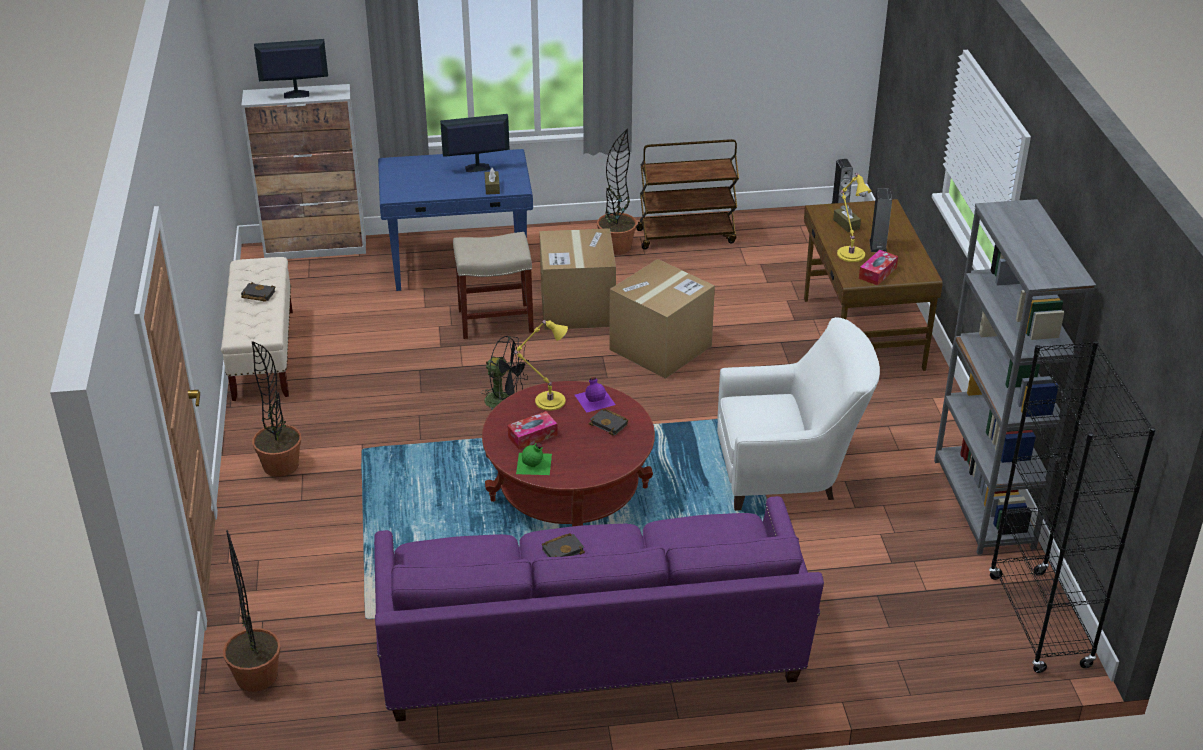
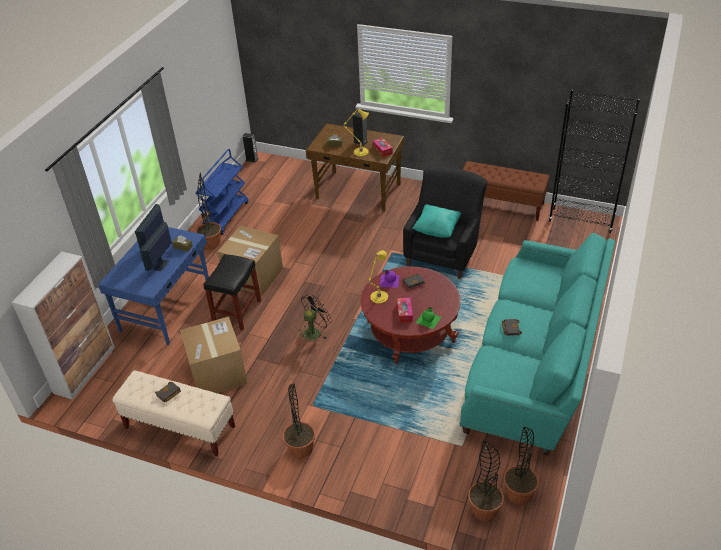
camera: 60 degrees left, 5 degrees up
(295, 94) = (48, 278): monitor -> monitor (161, 265)
(304, 706) = (518, 493): none -> potted plant
(494, 321) = (237, 312): beige stool -> black stool
(590, 655) = (534, 364): purple sofa -> turquoise sofa
(660, 348) = (315, 259): cardboard box -> cardboard box (218, 373)
(686, 236) = (225, 215): brown cart -> blue cart
(761, 410) = (436, 229): none -> turquoise pillow
(789, 473) = (444, 252): white armchair -> black armchair
(983, 503) = (501, 205): grey bookcase -> brown bench

